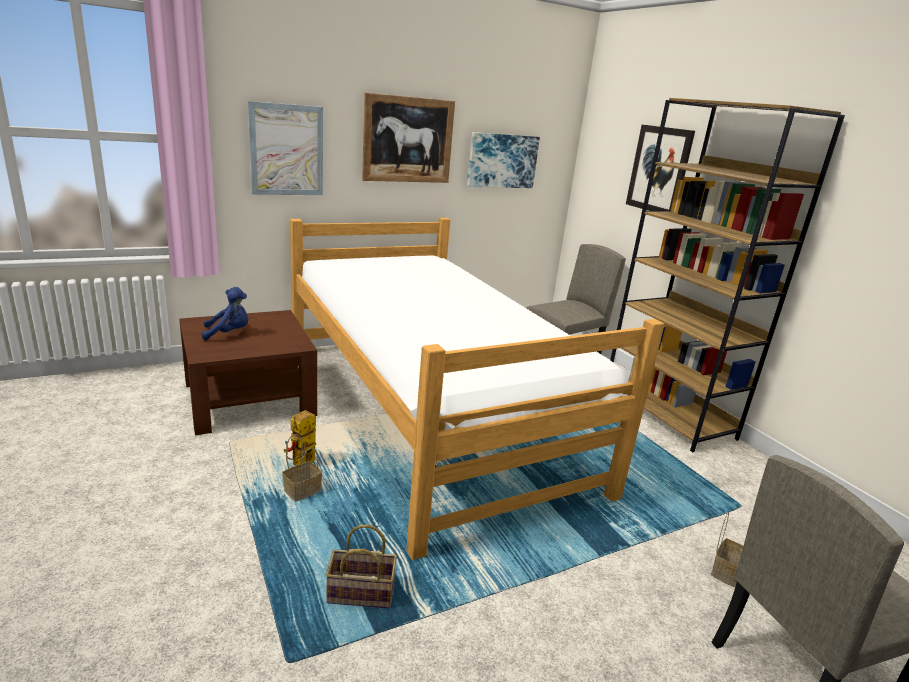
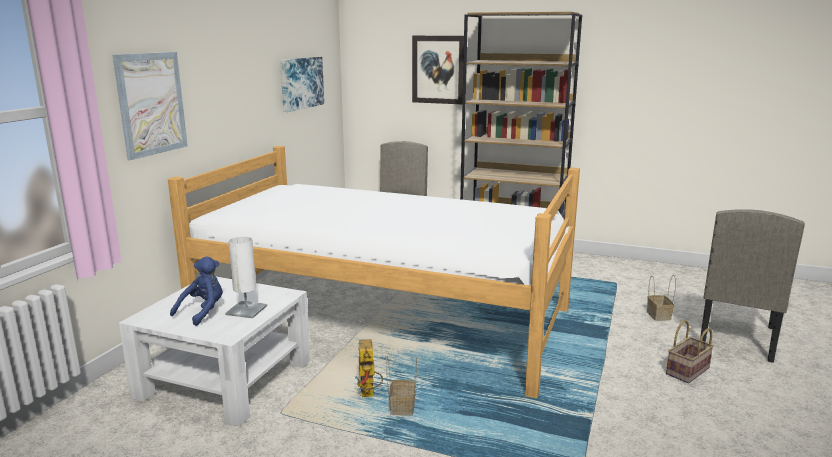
camera: 40 degrees left, 5 degrees down
(249, 398) = (225, 378): brown coffee table -> white coffee table
(251, 344) = (246, 310): none -> white table lamp
(359, 594) = (544, 432): basket -> basket (688, 372)
(408, 140) = (240, 75): picture -> none

